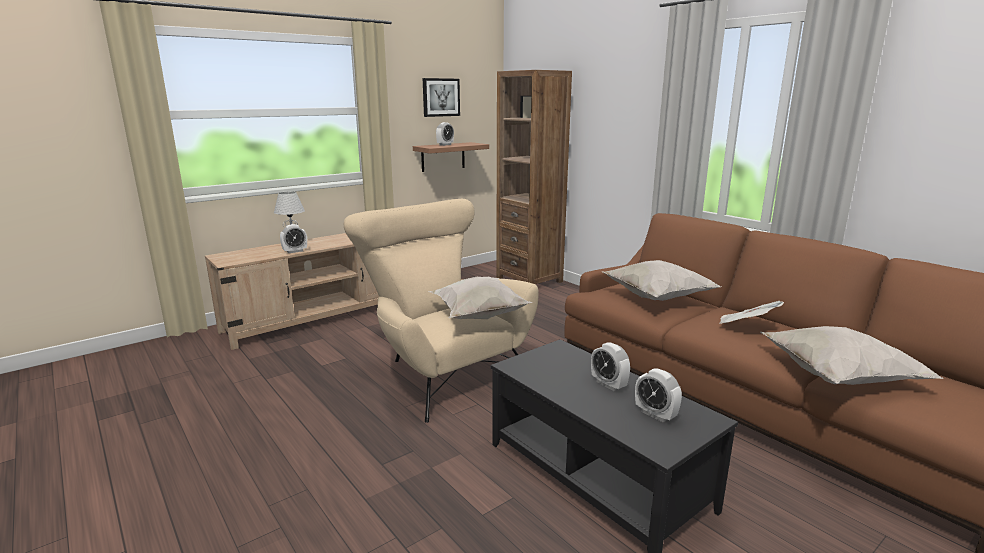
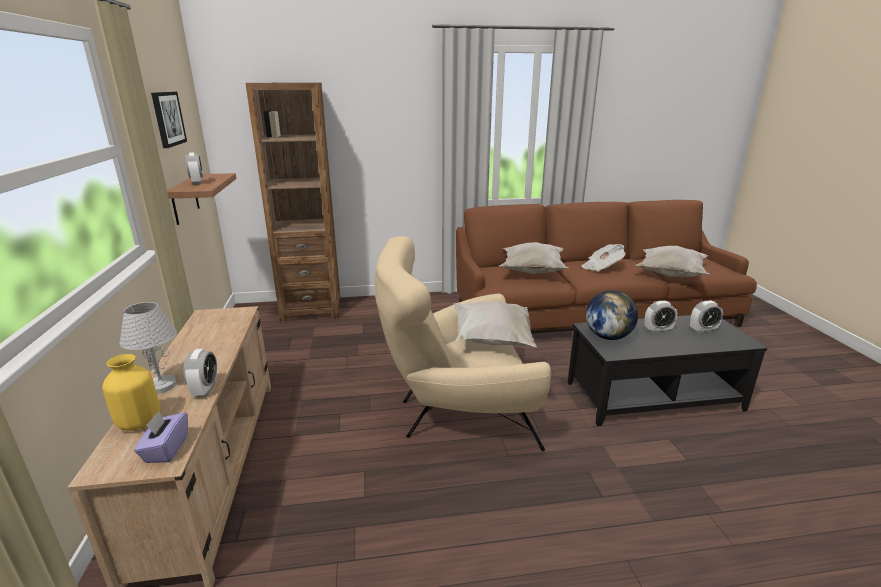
camera: 60 degrees left, 5 degrees up
(237, 260) = (166, 449): none -> purple tissue box
(257, 250) = (139, 422): none -> yellow vase
(549, 359) = (607, 336): none -> globe

